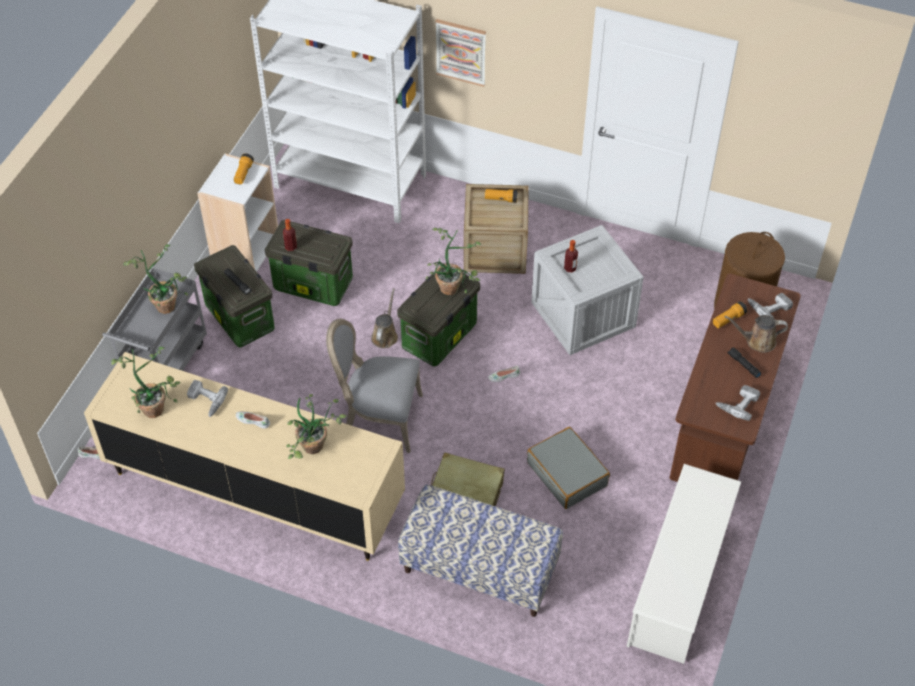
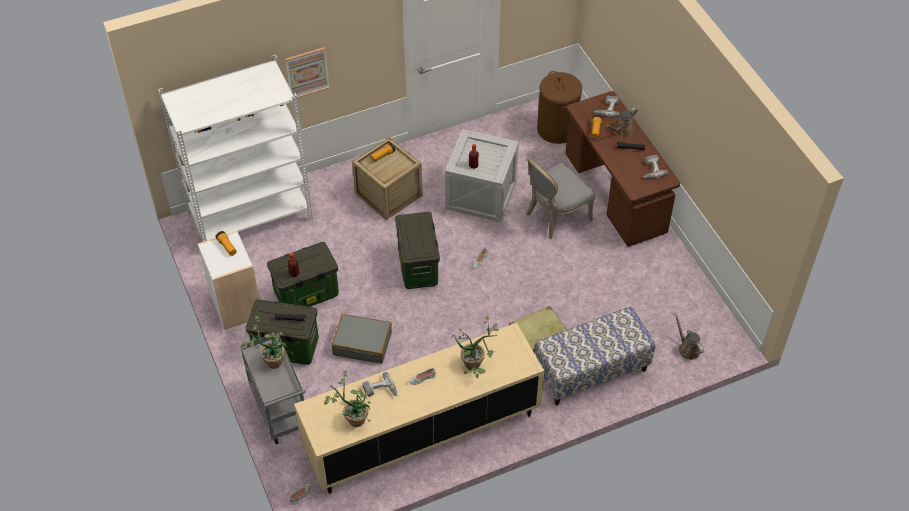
camera: 45 degrees left, 0 degrees up
(379, 418) = (441, 338): grey chair -> grey chair (555, 216)
(385, 335) = (386, 290): brown watering can -> brown watering can (687, 349)
(453, 285) = (417, 224): potted plant -> none
(567, 474) = (575, 285): grey suitcase -> grey suitcase (362, 343)
(678, 584) = (692, 296): white shoe rack -> none

